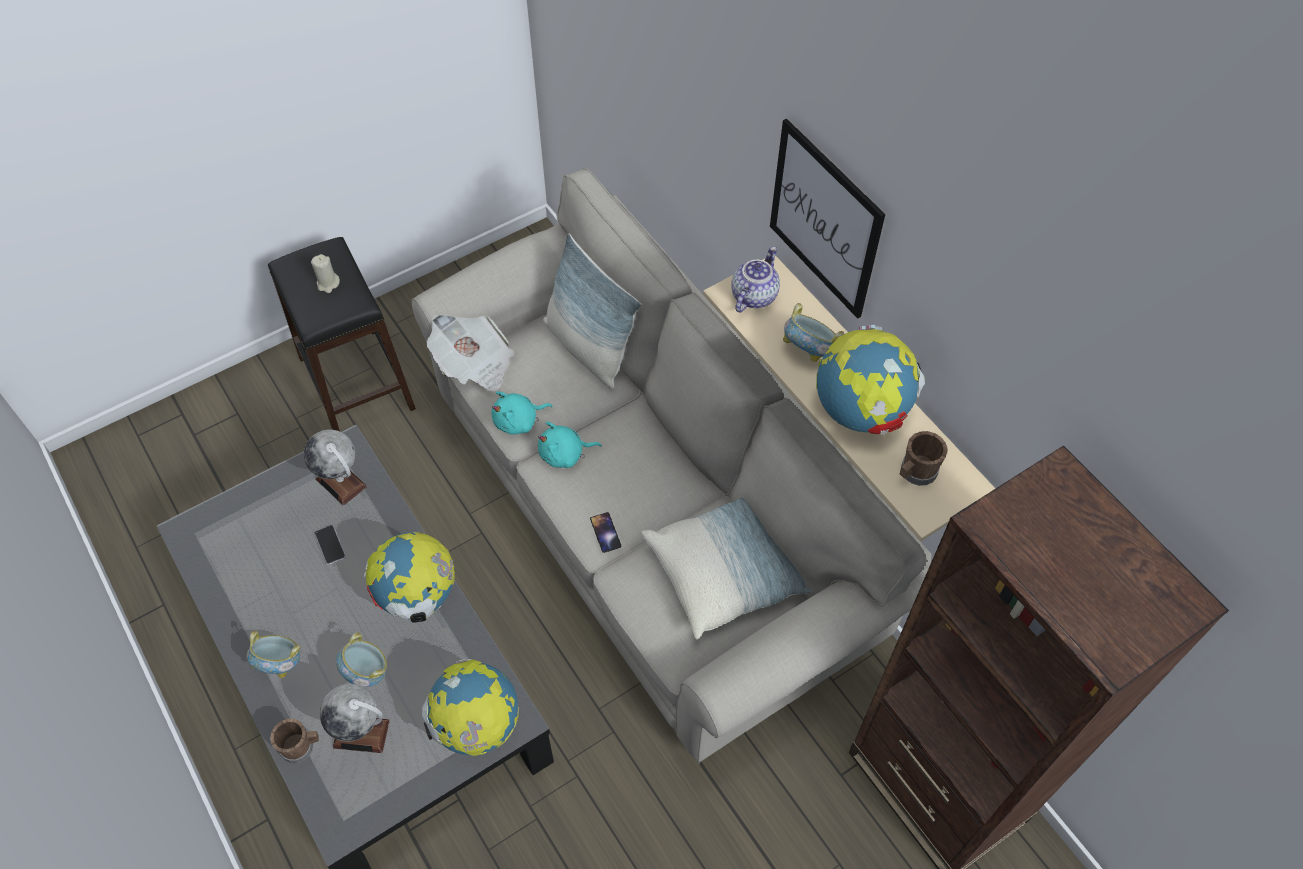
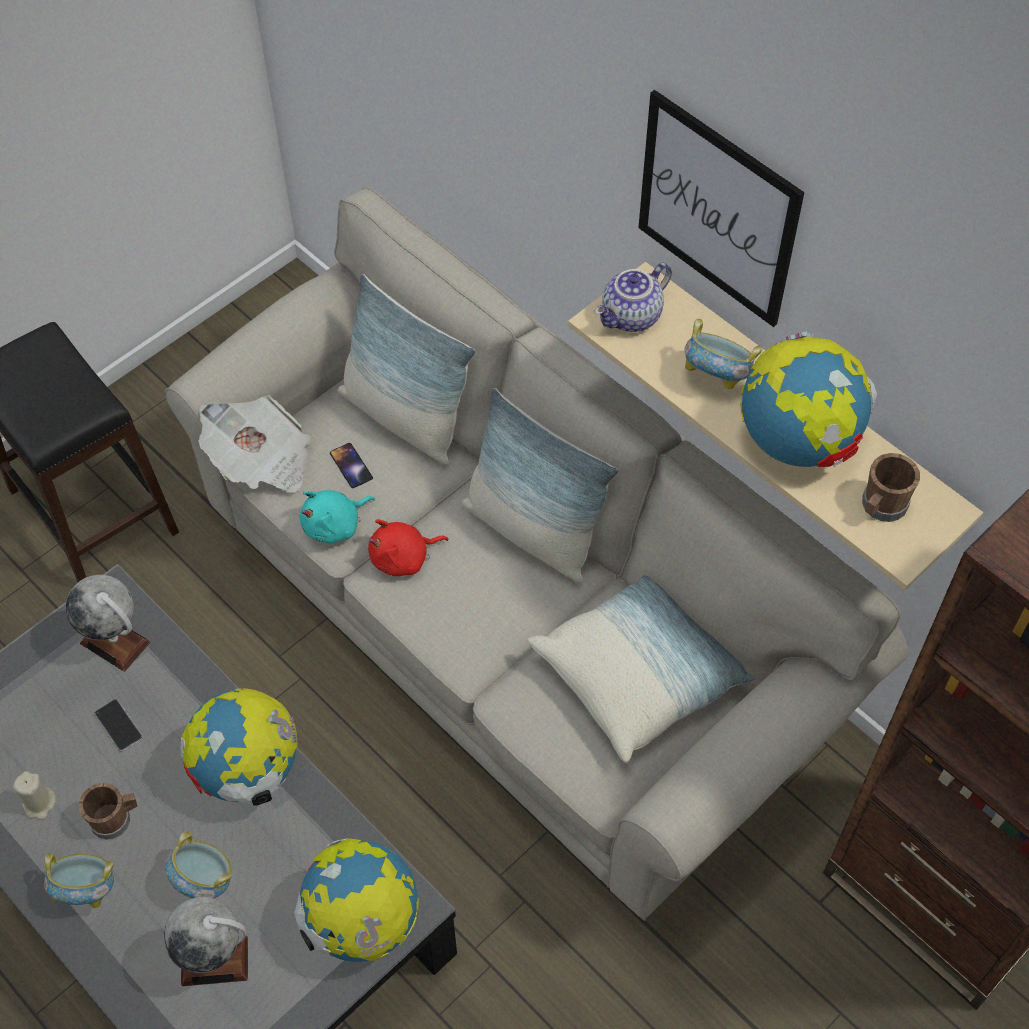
camera: 10 degrees left, 0 degrees up
(301, 747) = (139, 992): brown mug -> brown mug (115, 819)
(328, 283) = (50, 385): beige candle -> beige candle (39, 803)
(565, 454) = (403, 558): turquoise plush toy -> red plush toy
(605, 532) = (477, 649): phone -> phone (351, 466)
(667, 449) = (532, 531): none -> pillow
(753, 295) = (632, 317): teapot -> teapot turned 150 degrees counterclockwise

